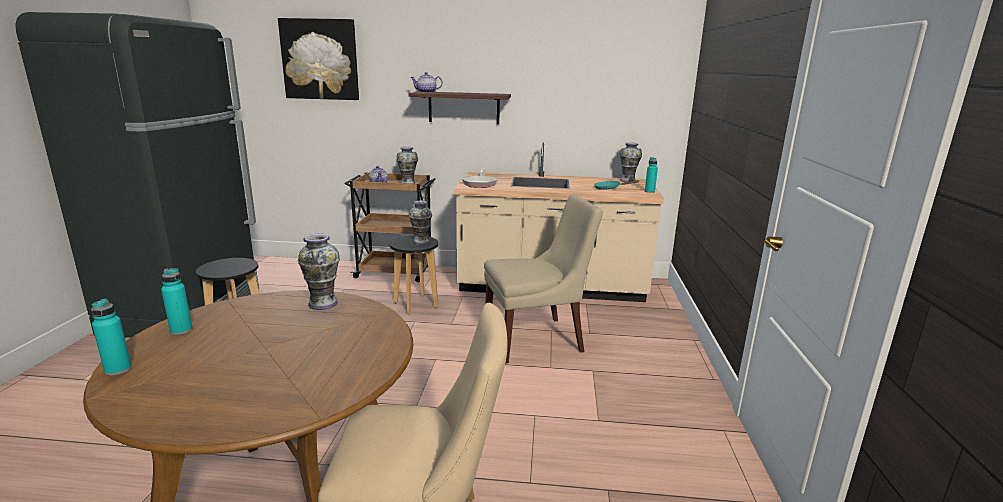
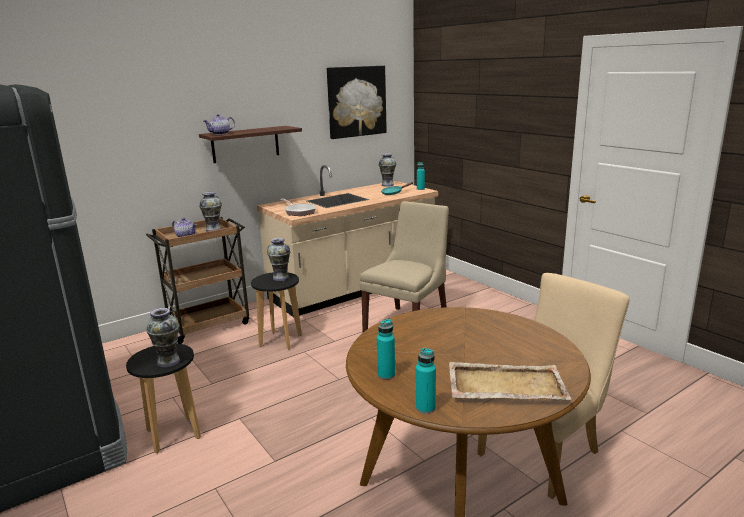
camera: 40 degrees left, 0 degrees up
(204, 390) = (504, 385): none -> beige tray
(320, 59) = (81, 112): picture -> picture (356, 101)
(322, 303) = (418, 322): vase -> vase (168, 361)

